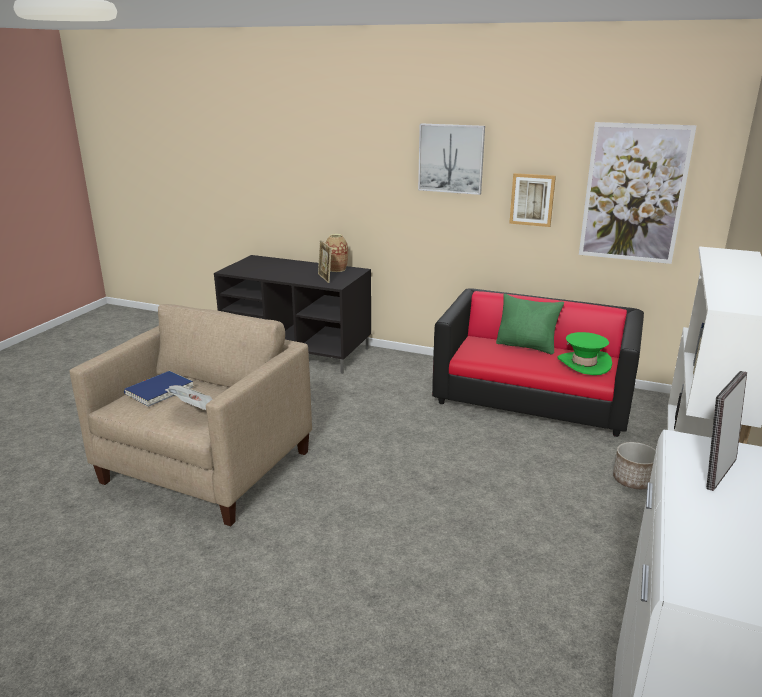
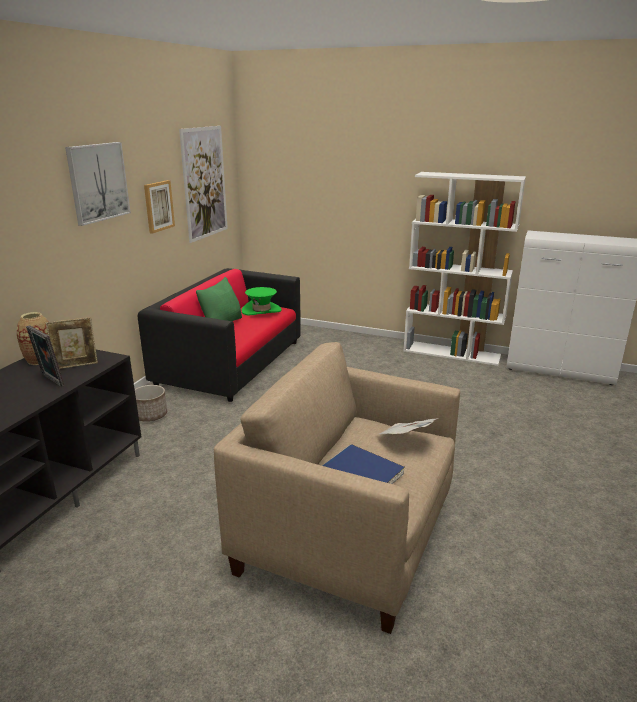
camera: 90 degrees left, 0 degrees up
(633, 480) = (348, 346): planter -> planter (150, 415)
(716, 472) = (556, 236): picture frame -> picture frame (50, 381)

